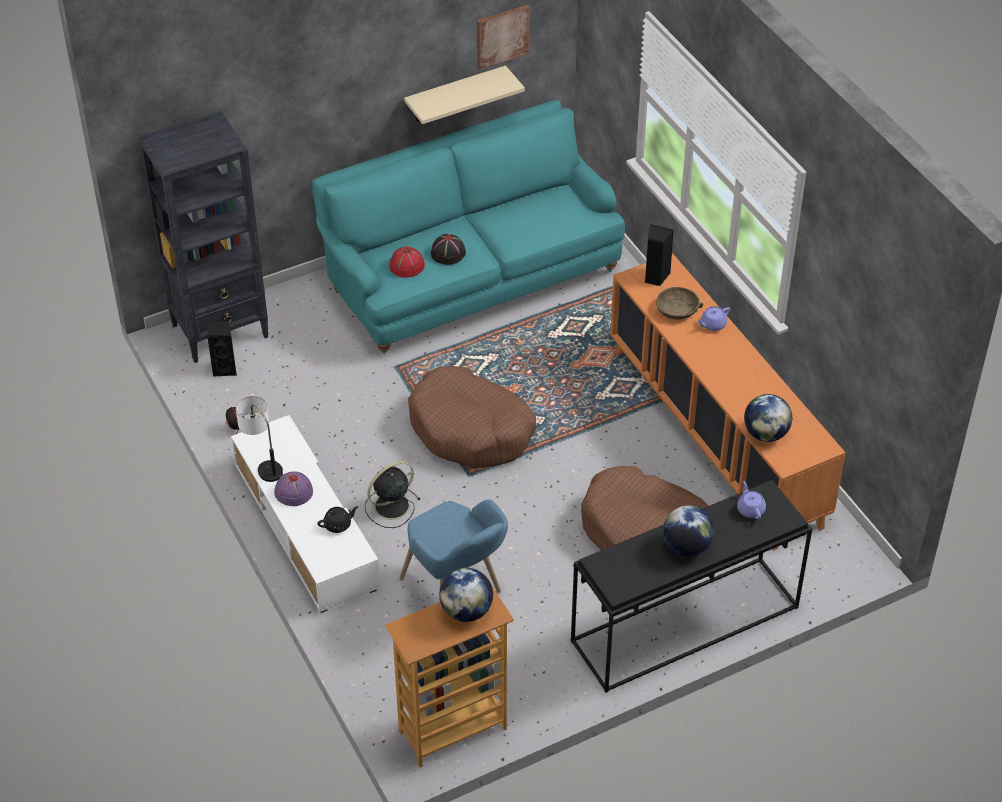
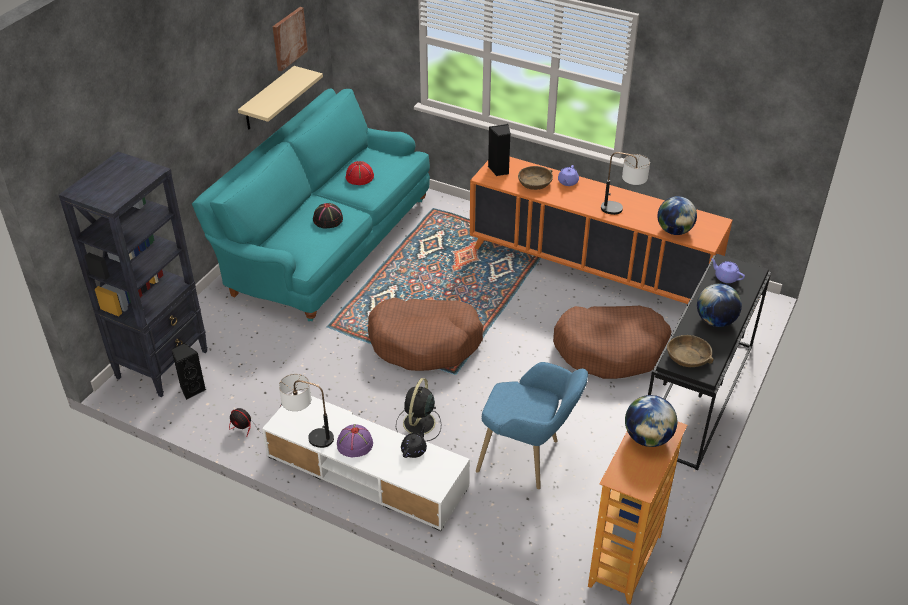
camera: 35 degrees left, 5 degrees down
(406, 266) = (305, 240): red hat -> red hat (359, 177)
(619, 567) = (688, 357): none -> brown bowl
(735, 384) = (622, 210): none -> table lamp

